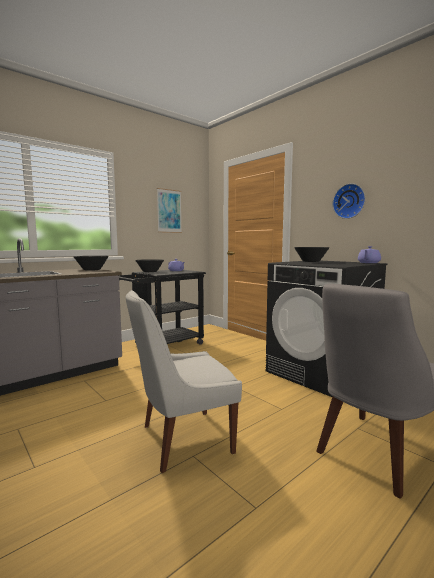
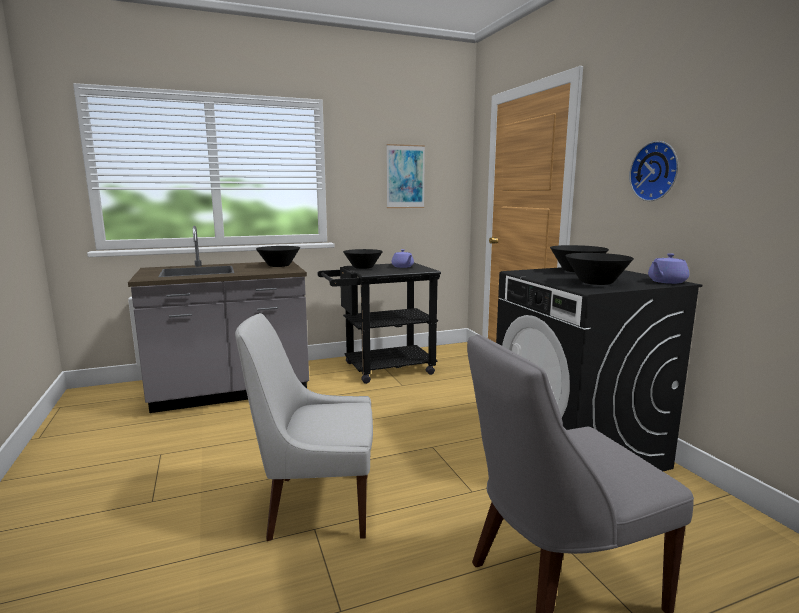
camera: 20 degrees right, 5 degrees up
(336, 264) = (596, 283): none -> black bowl

